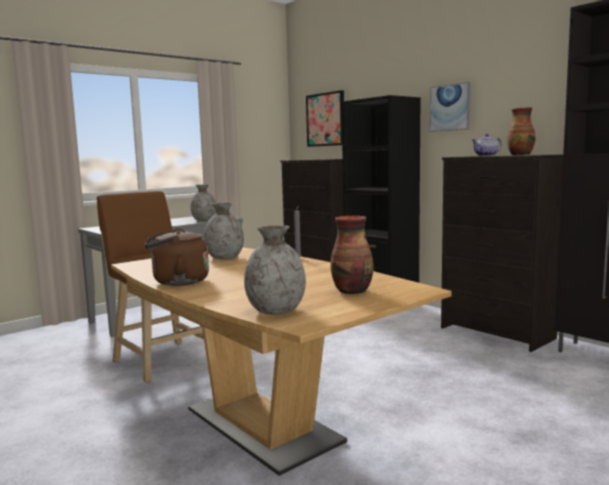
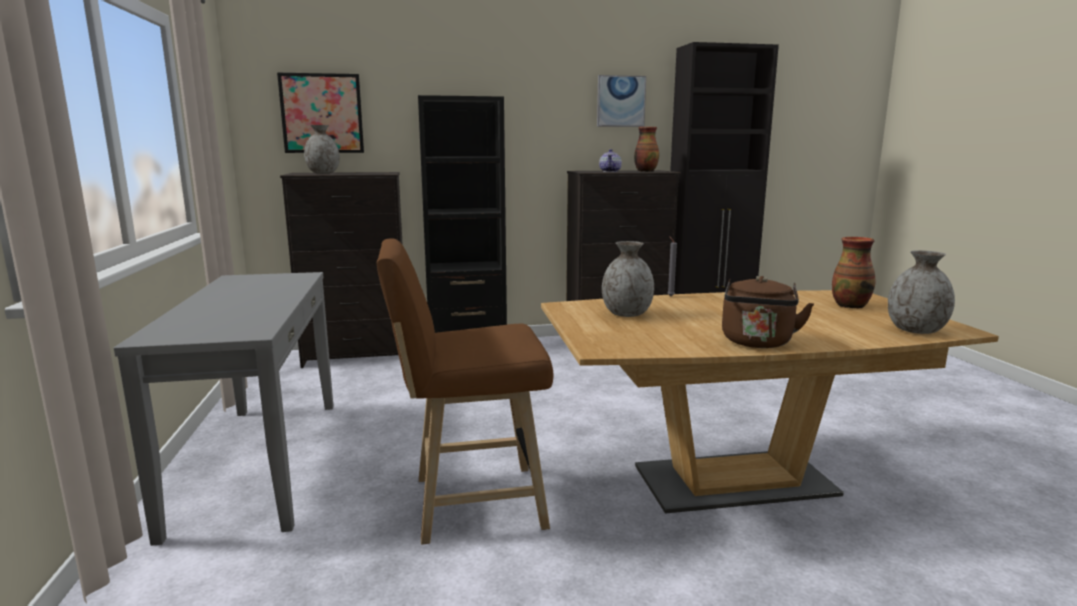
camera: 60 degrees left, 5 degrees up
(204, 220) = (290, 285): grey vase -> grey vase (323, 173)
(450, 108) = (532, 116): picture -> picture (620, 101)

